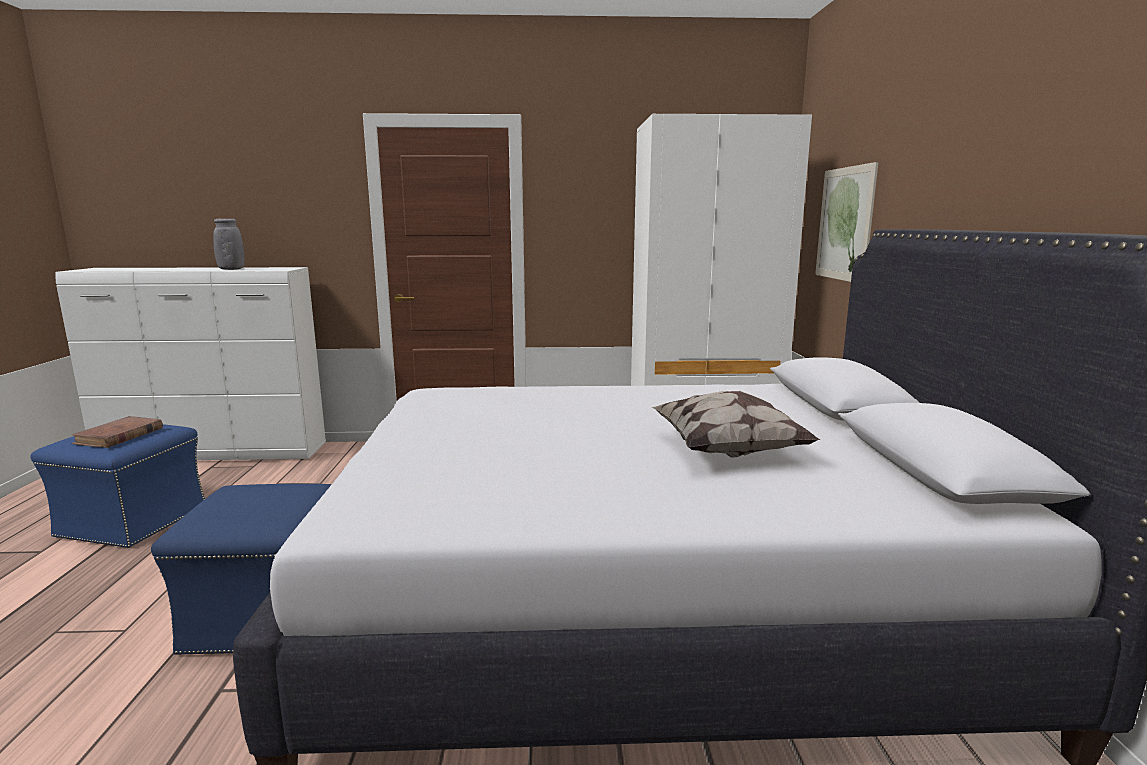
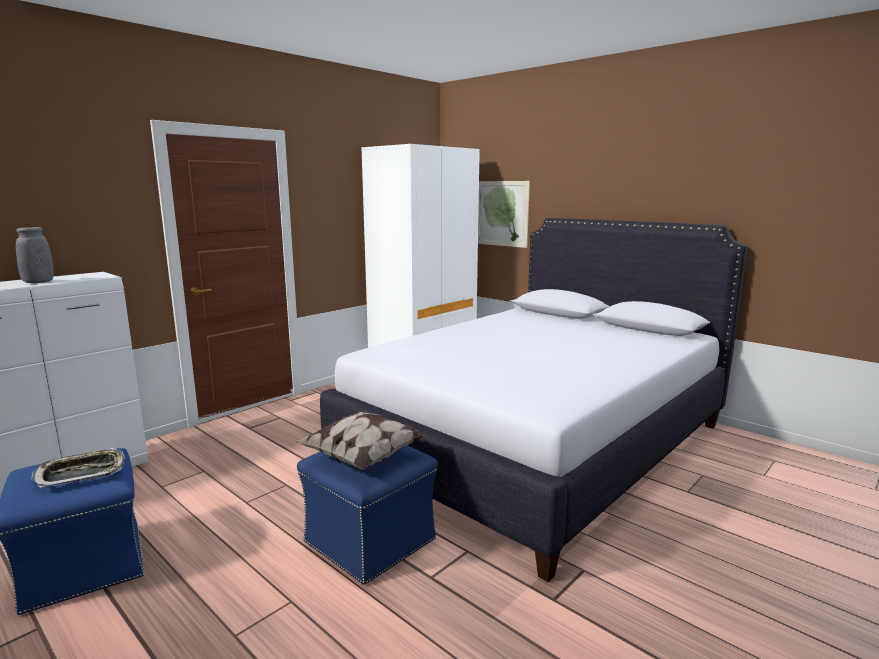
camera: 45 degrees left, 0 degrees up
(119, 436) = (81, 473): brown book -> tray
(729, 450) = (582, 340): pillow -> pillow (363, 457)

